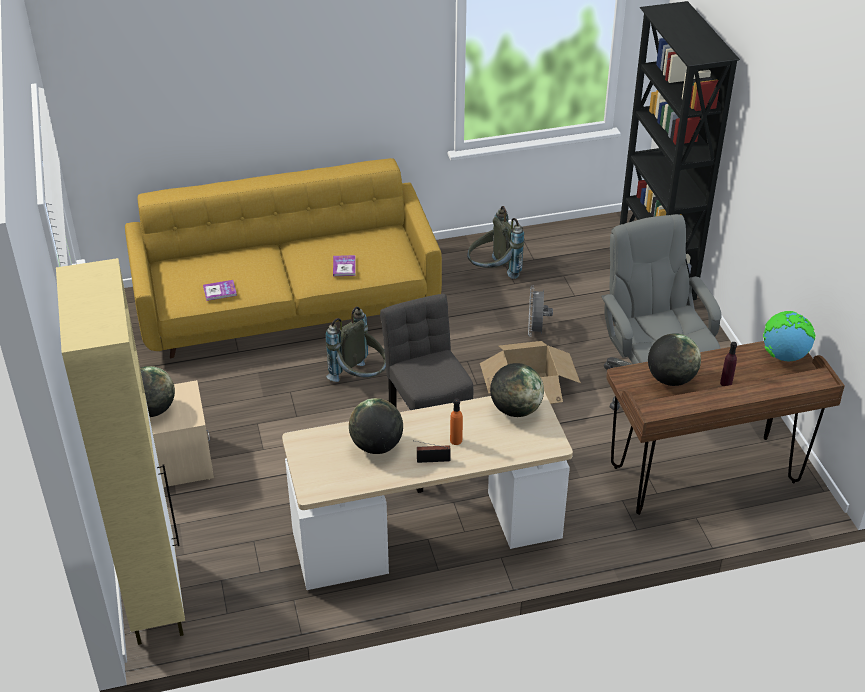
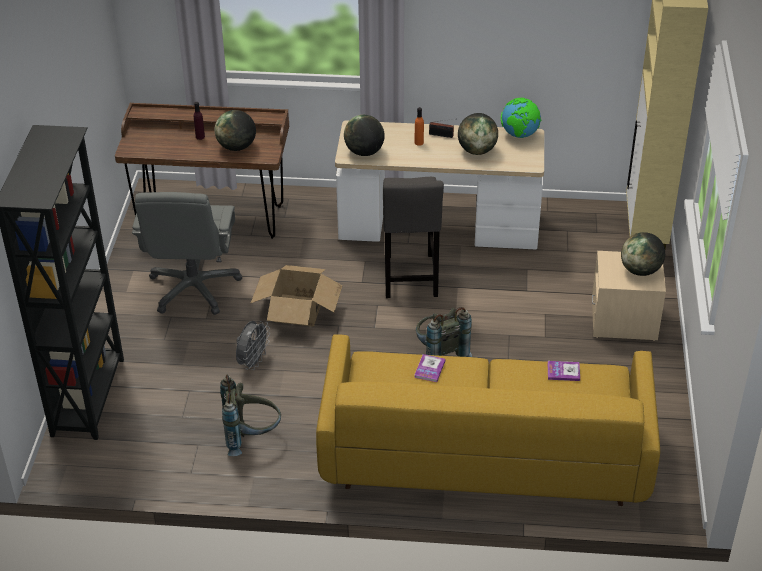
camera: 160 degrees left, 0 degrees up
(783, 355) = (139, 145): globe -> globe (520, 135)

